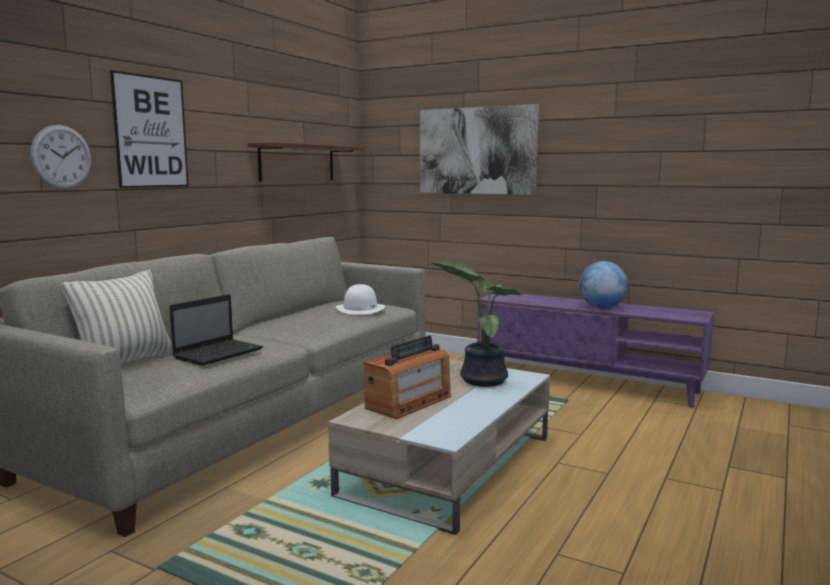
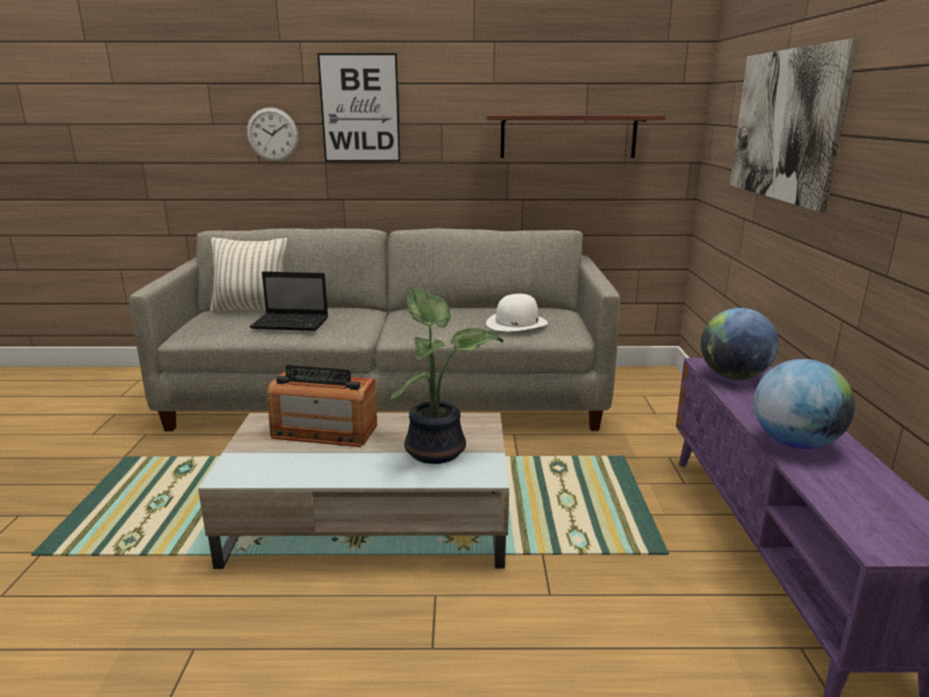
camera: 60 degrees right, 10 degrees up
(516, 298) = (733, 377): none -> globe

